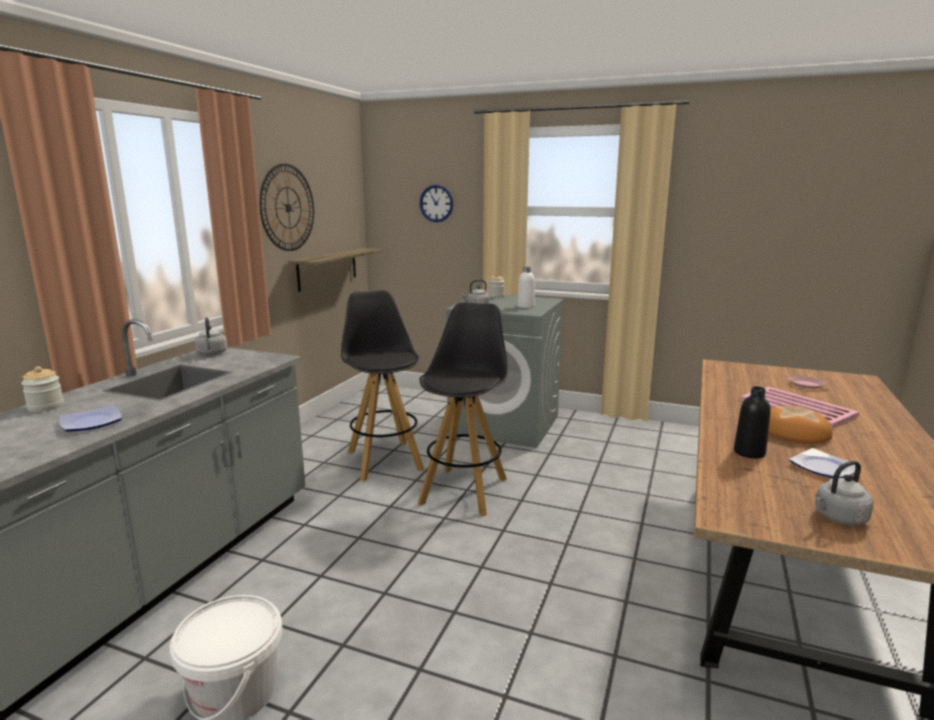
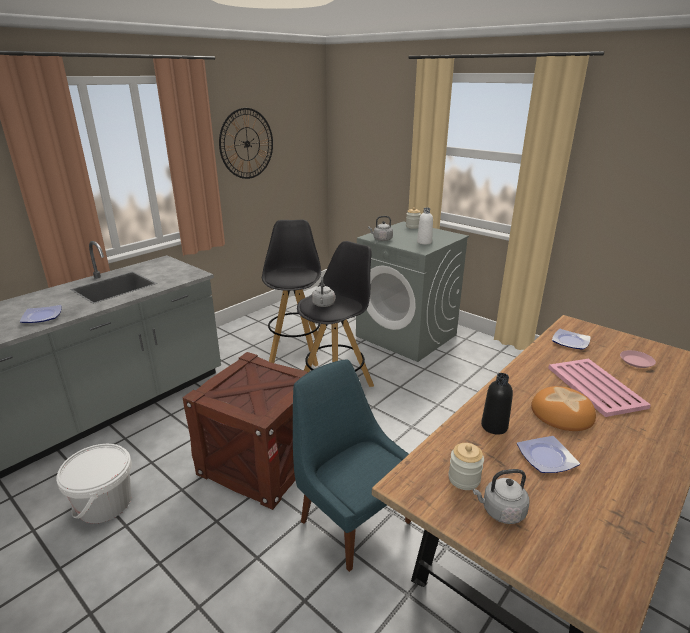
camera: 20 degrees right, 10 degrees up
(46, 406) = (31, 298): jar -> jar (464, 479)
(212, 354) = (159, 264): grey kettle -> grey kettle (323, 305)
(327, 269) = (285, 191): shelf -> none
(430, 585) = (262, 461): none -> crate
(436, 203) = (379, 138): wall clock -> none
(587, 620) = (352, 519): none -> blue chair
(735, 378) = (571, 341): none -> plate

